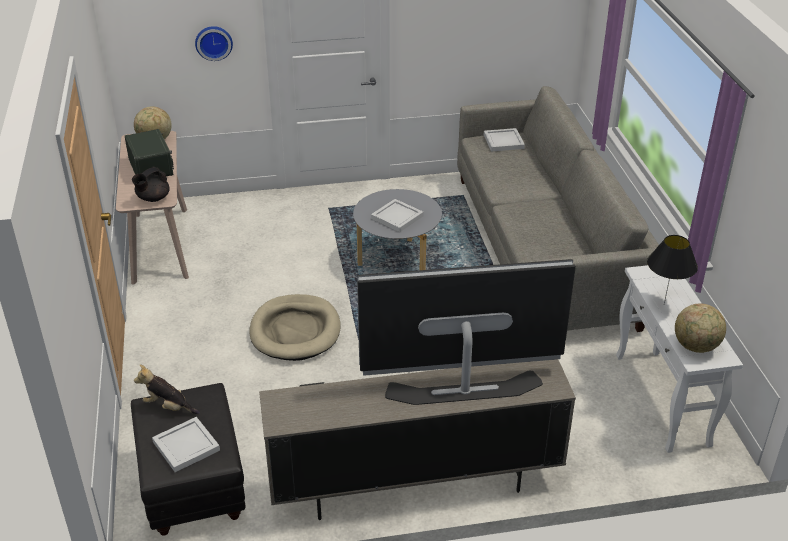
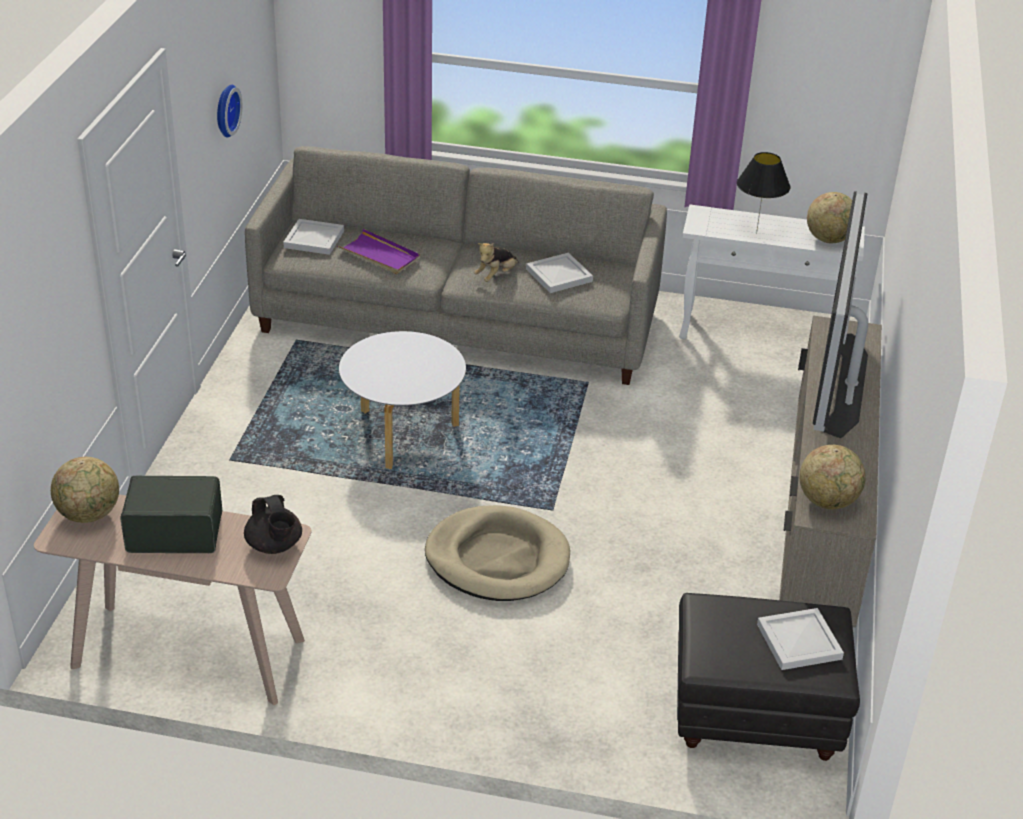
camera: 70 degrees left, 0 degrees up
(168, 407) = (718, 645): plush toy -> plush toy (496, 276)
(213, 42) = (63, 312): wall clock -> wall clock (224, 110)
(296, 403) = (827, 501): none -> globe
(398, 217) = (414, 368): white tray -> white tray (559, 275)
(506, 167) = (379, 255): none -> purple tray

